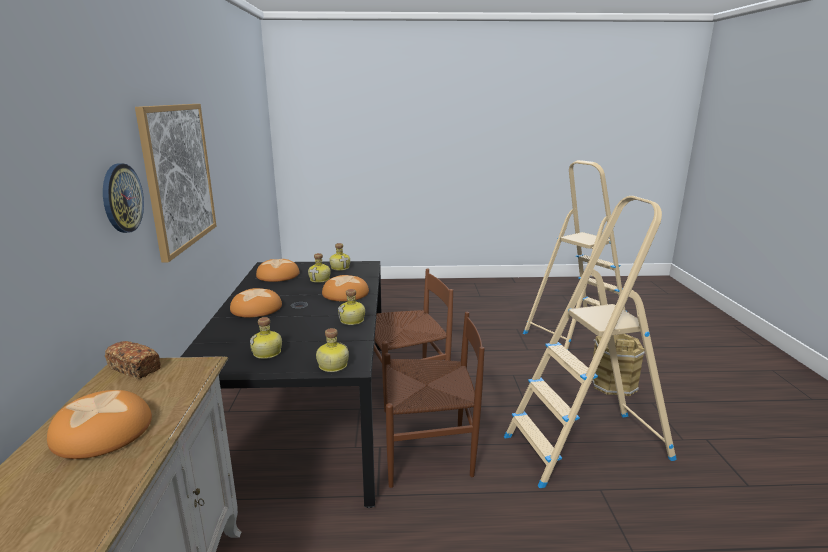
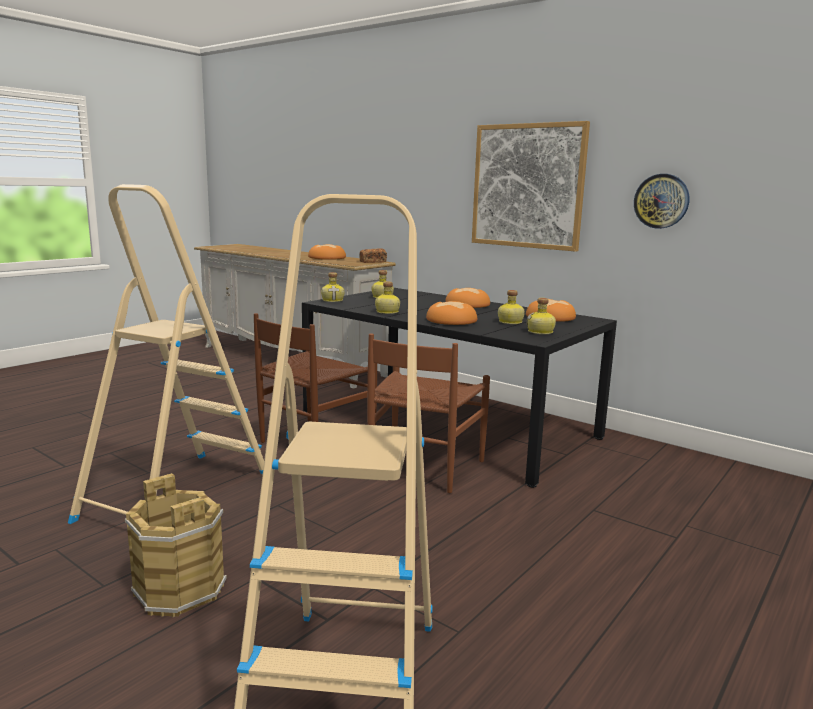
camera: 130 degrees right, 5 degrees down
(121, 198) = (445, 184): wall clock -> wall clock (661, 201)

